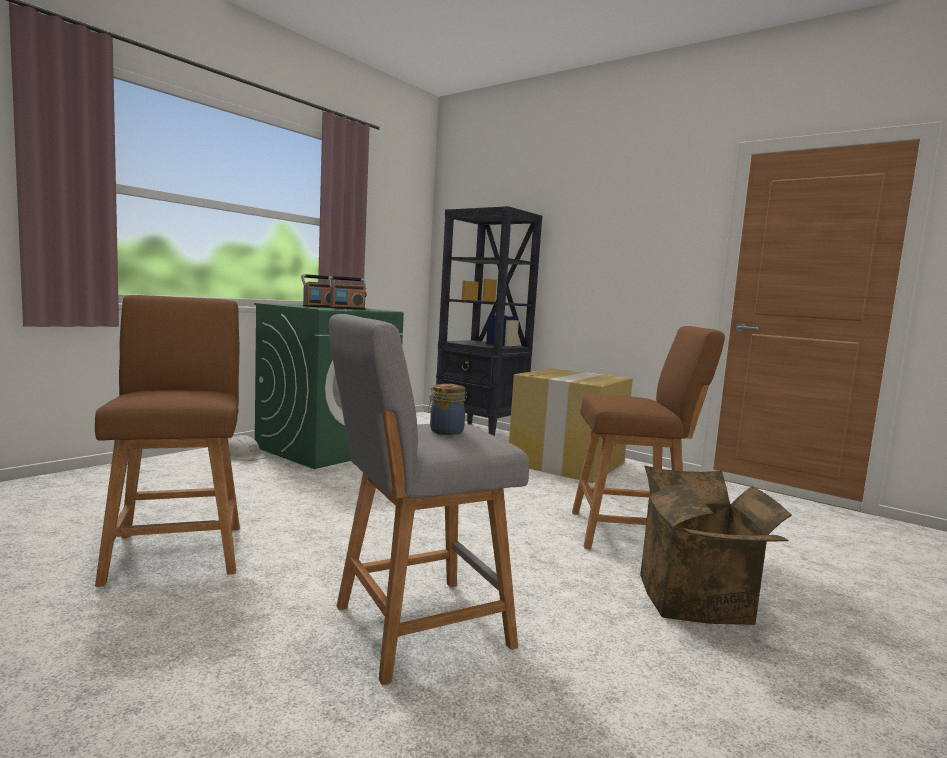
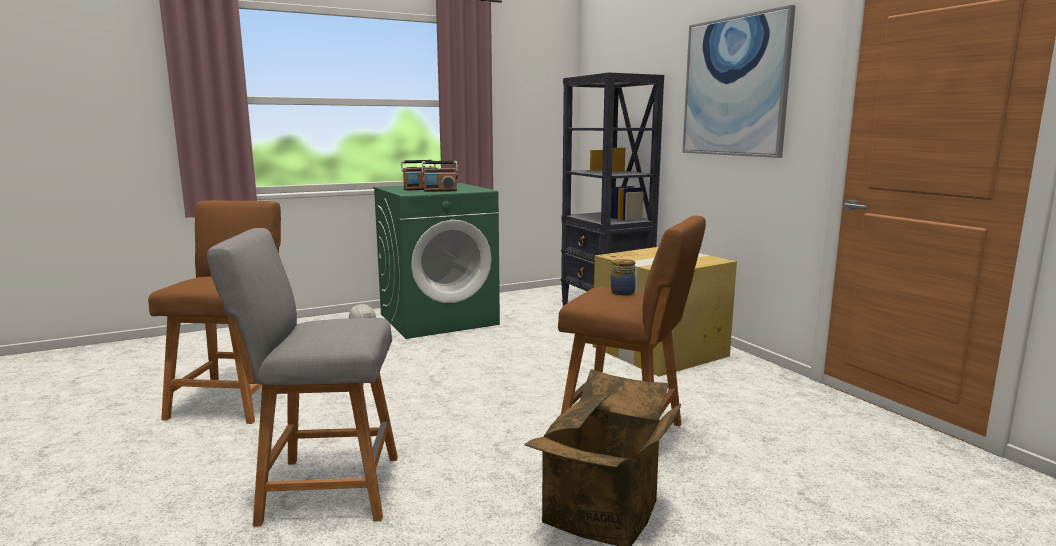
camera: 25 degrees right, 5 degrees up
(445, 431) = (328, 329): jar -> jar (621, 292)
(620, 229) = (734, 87): none -> picture

